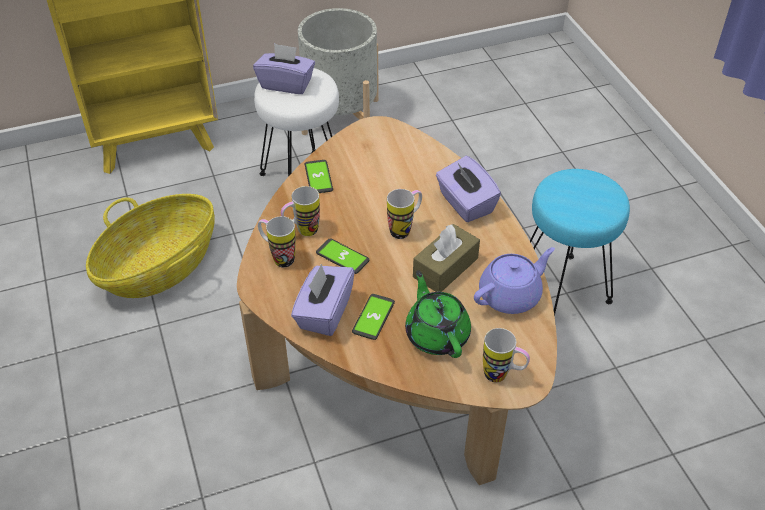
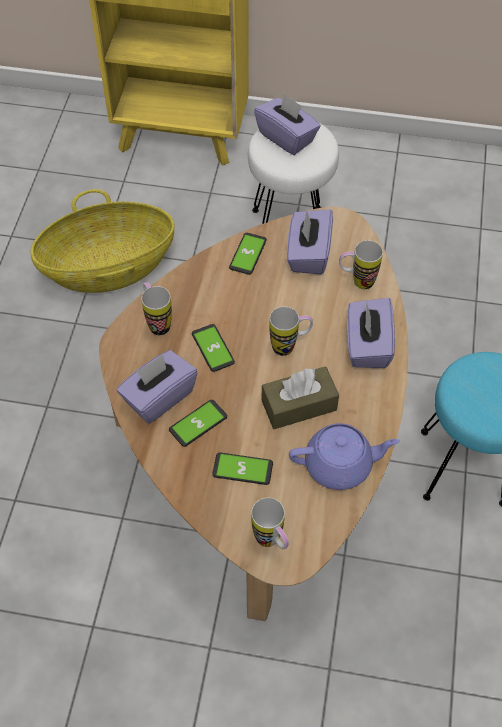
camera: 30 degrees right, 10 degrees up
(302, 232) = (194, 305): mug -> mug (357, 281)
(340, 116) = (369, 178): grey planter -> none
(368, 159) = (308, 254): none -> purple tissue box
(437, 334) = (242, 469): green teapot -> phone

